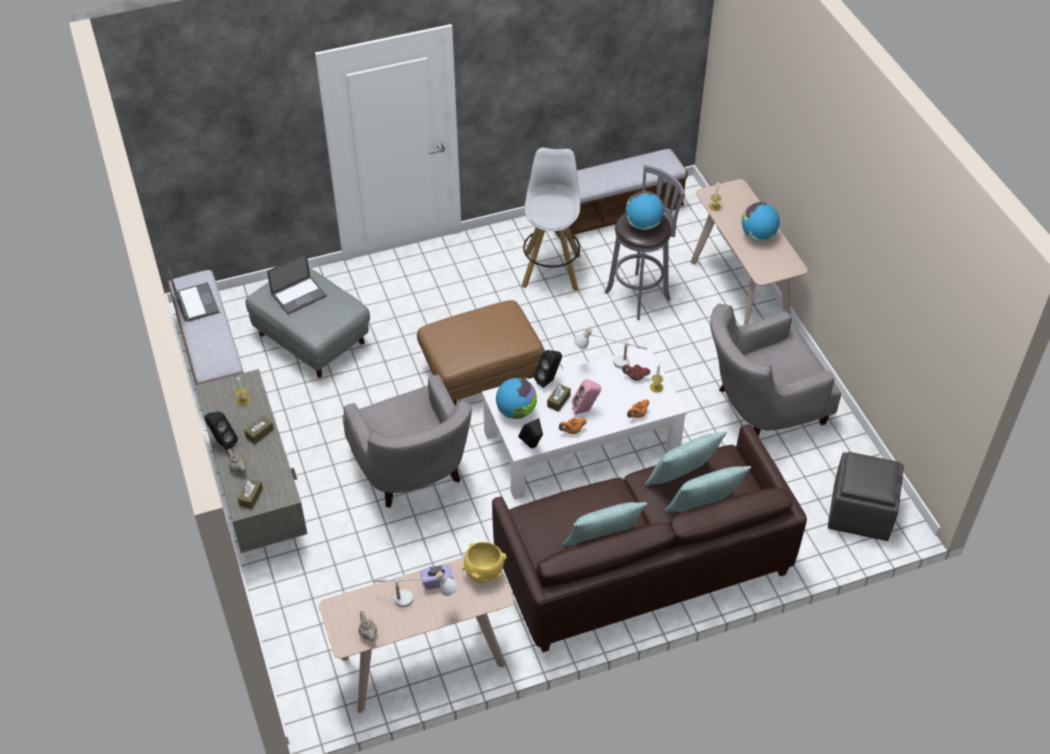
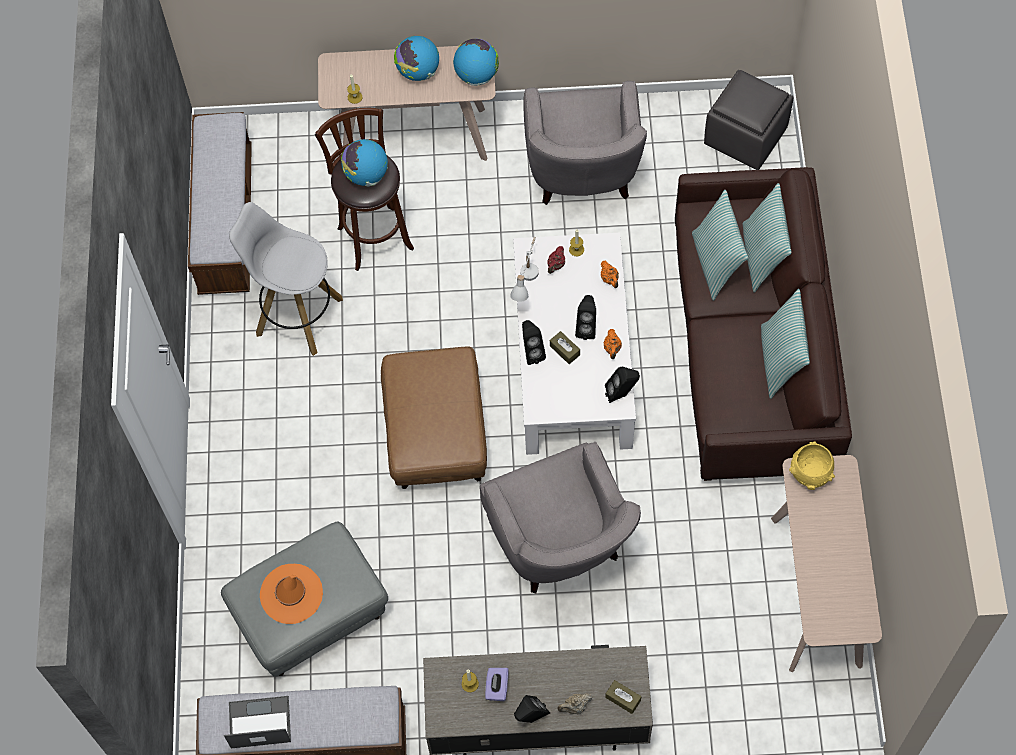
camera: 70 degrees left, 15 degrees up
(259, 433) = (528, 673): brown tissue box -> none
(299, 294) = (291, 594): laptop -> orange hat
(367, 633) = (858, 603): beige teapot -> none
(412, 471) = (560, 544): grey armchair -> grey armchair turned 75 degrees clockwise
(417, 602) = (831, 547): white table lamp -> none
(437, 581) = (810, 521): purple tissue box -> purple tissue box (497, 688)
(516, 412) = (566, 397): globe -> globe (476, 75)
(585, 410) = (586, 327): pink speaker -> black speaker
(640, 294) = (373, 235): grey stool -> brown stool

